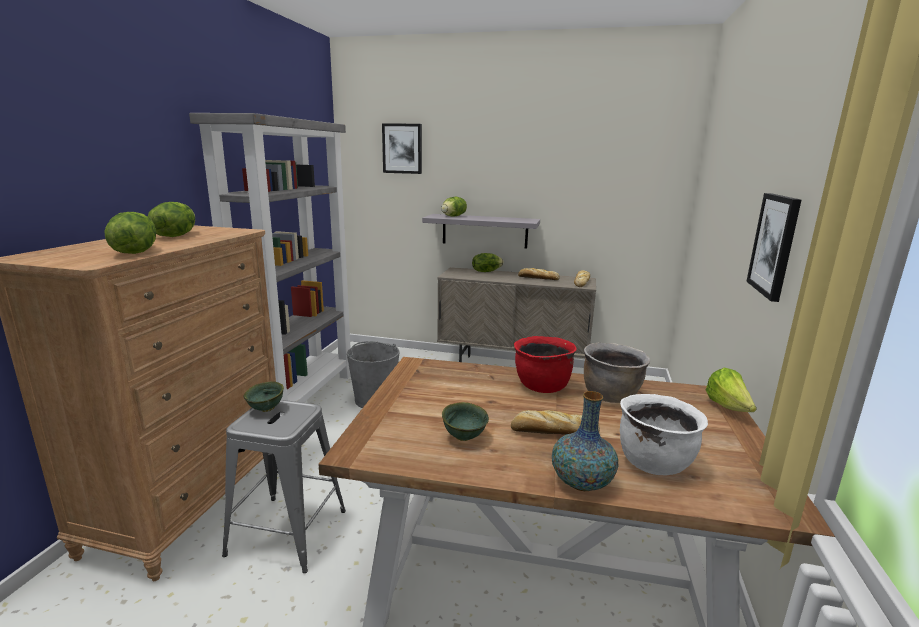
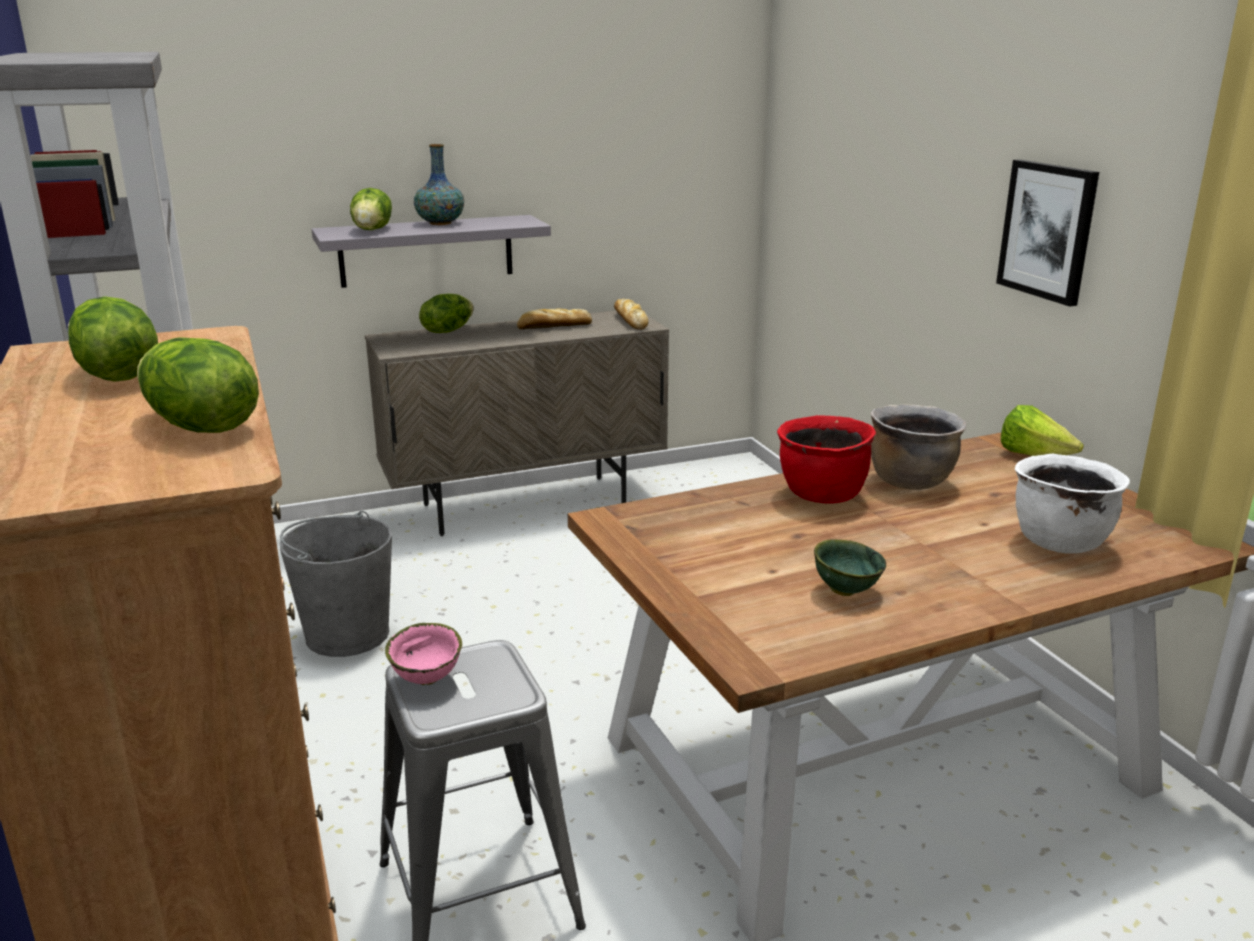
camera: 35 degrees left, 5 degrees up
(267, 409) = (428, 679): green bowl -> pink bowl
(402, 148) = (221, 91): picture -> none
(552, 432) = (922, 546): bread -> none
(581, 482) = (1033, 589): vase -> vase (440, 223)

